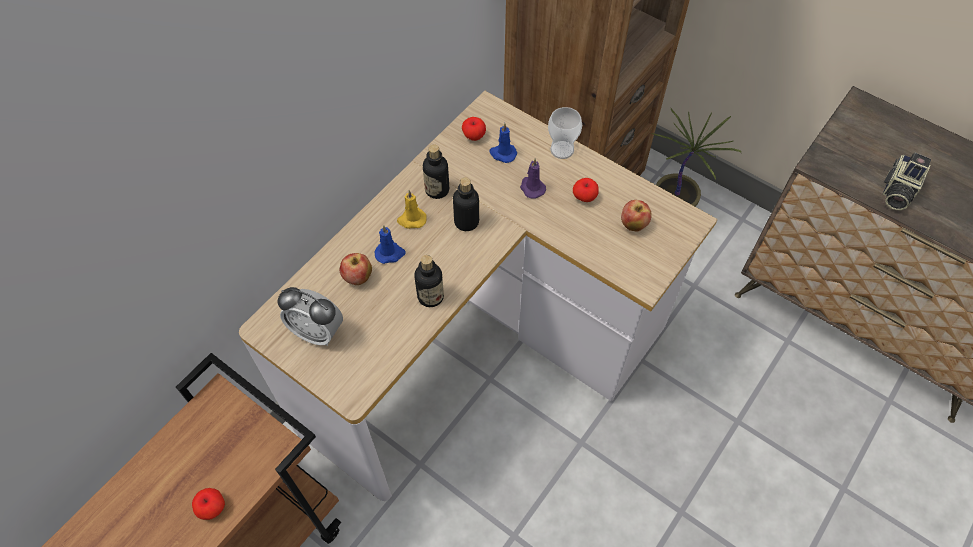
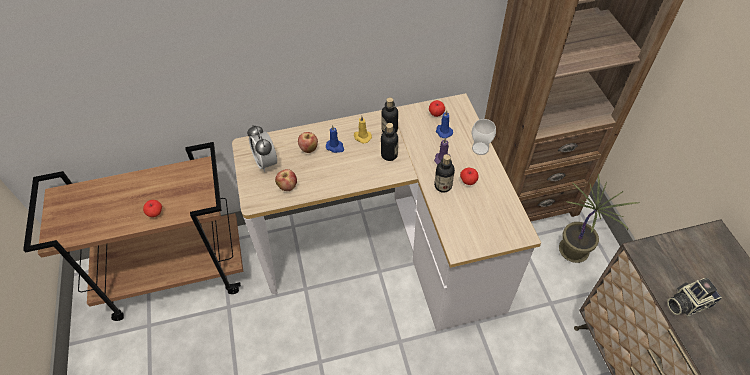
camera: 40 degrees right, 5 degrees down
(430, 296) = (335, 180): bottle -> bottle (443, 186)
(633, 225) = (483, 213): apple -> apple (287, 186)

